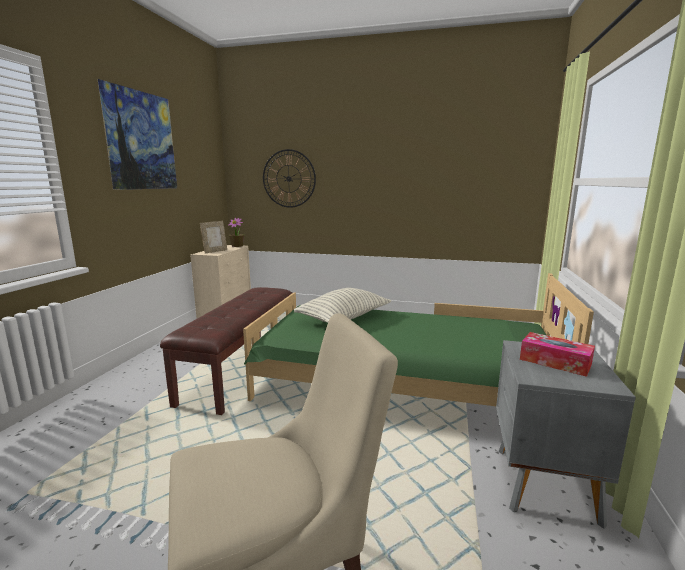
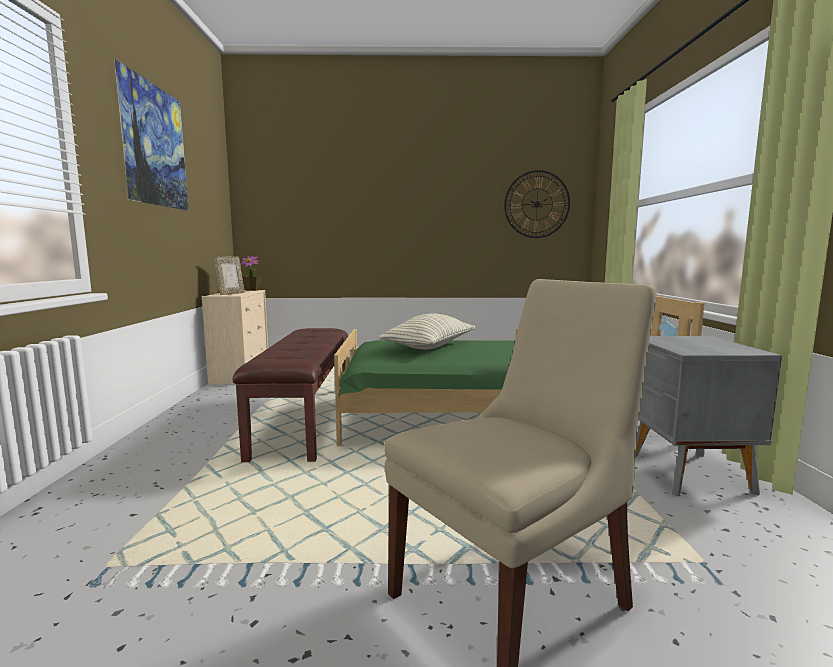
camera: 15 degrees left, 5 degrees down
(289, 178) = (314, 210): wall clock -> wall clock (537, 204)
(555, 362) = (693, 343): tissue box -> none

